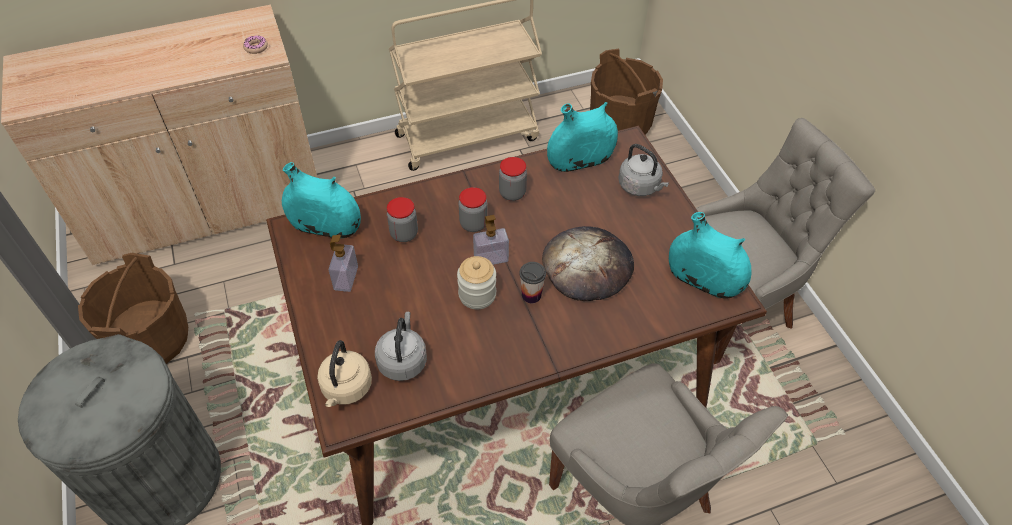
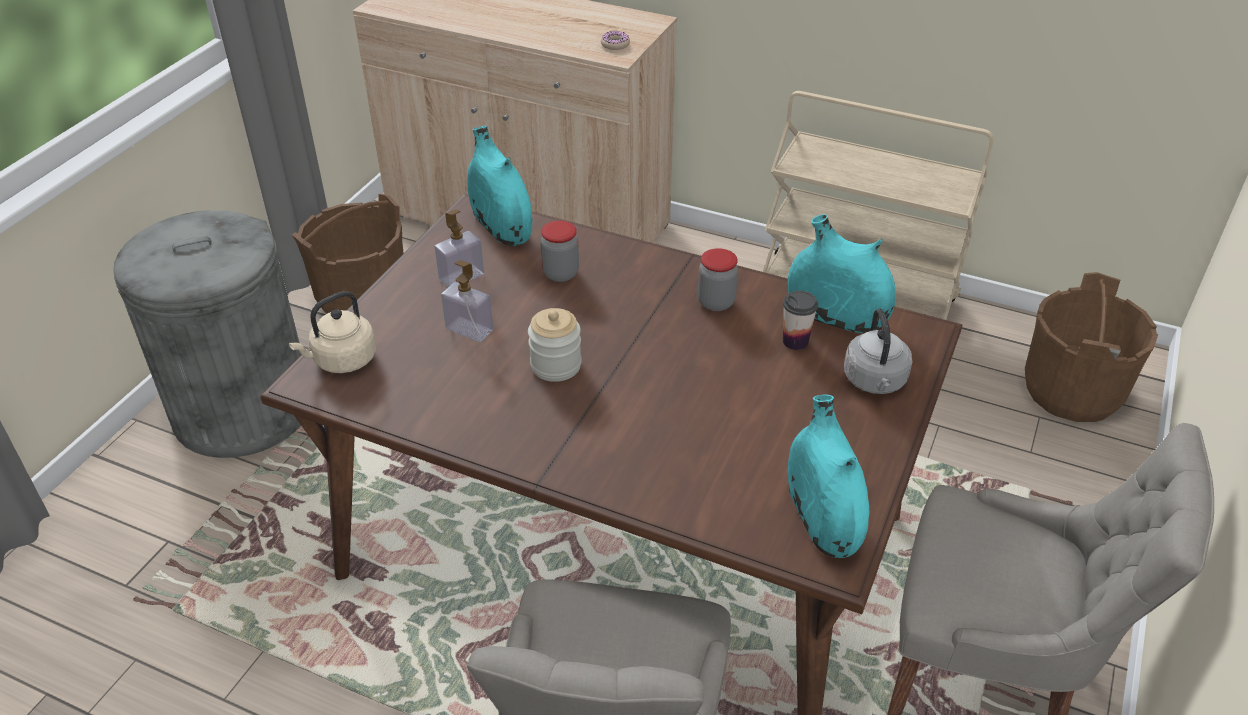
camera: 45 degrees right, 10 degrees down
(403, 360) = (416, 372): grey kettle -> none
(473, 224) = (638, 305): jar -> none
(491, 258) = (613, 344): soap dispenser -> soap dispenser (469, 329)
(531, 295) = (607, 401): cup -> cup (795, 341)
(587, 266) = (703, 415): bread -> none

